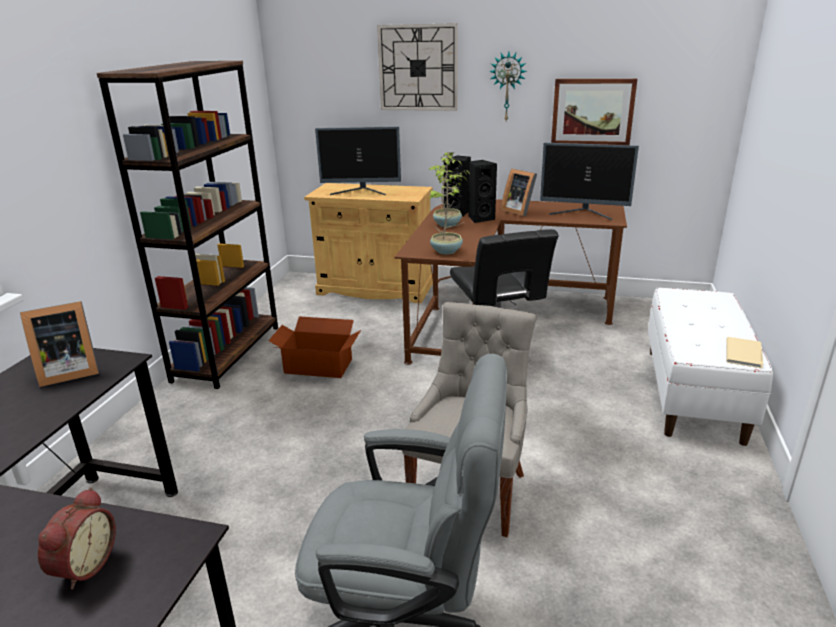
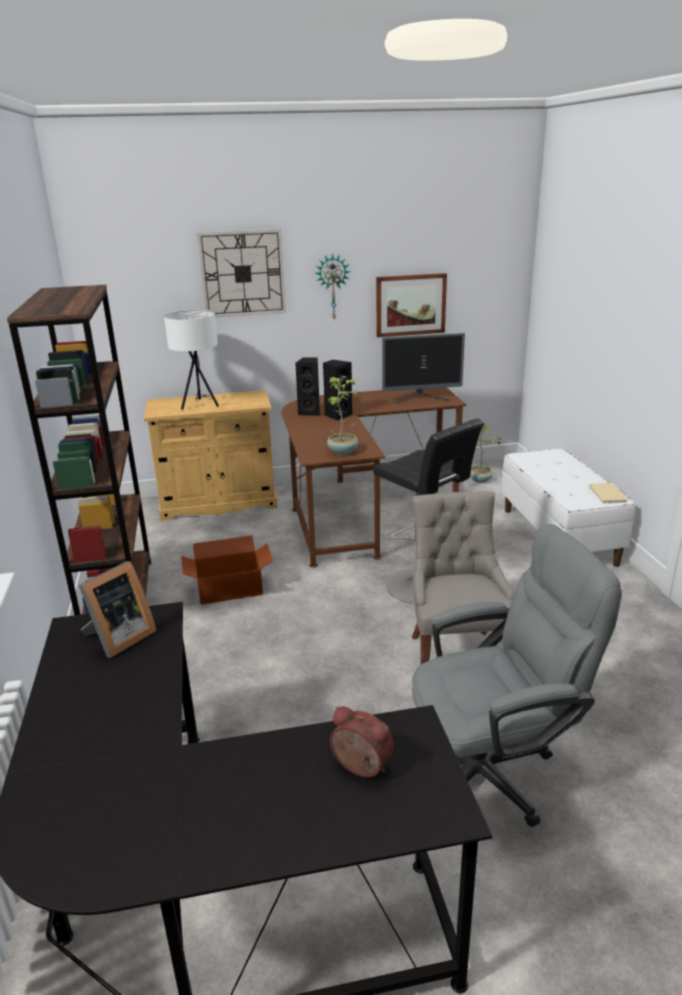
camera: 25 degrees left, 0 degrees up
(83, 566) = (360, 768): alarm clock -> alarm clock turned 45 degrees counterclockwise
(361, 192) = (200, 405): monitor -> white table lamp
(447, 225) = (314, 426): potted plant -> potted plant (480, 480)
(519, 211) = (364, 403): picture frame -> none

